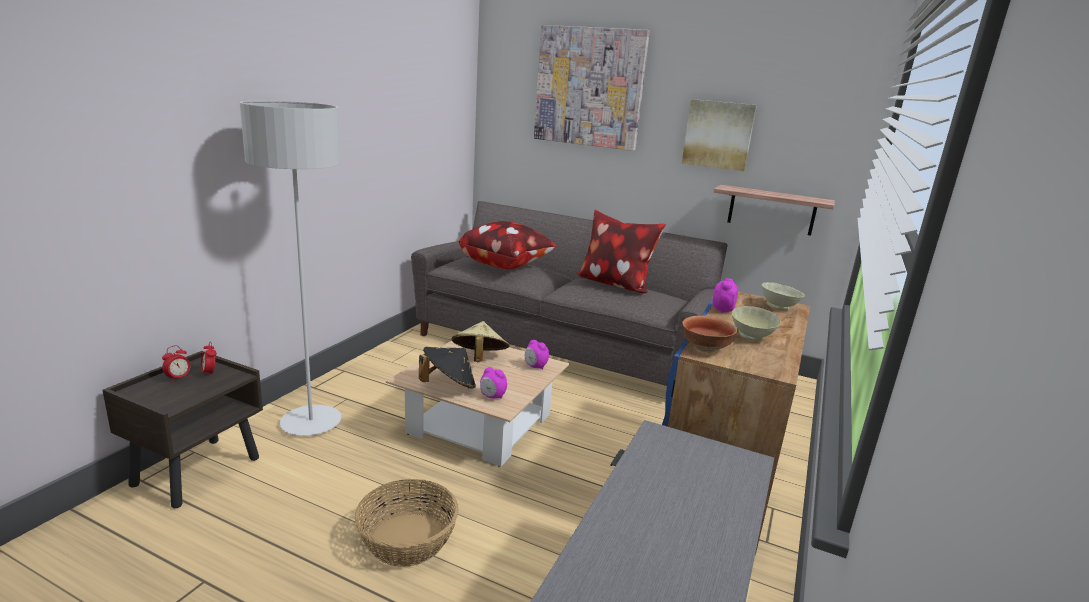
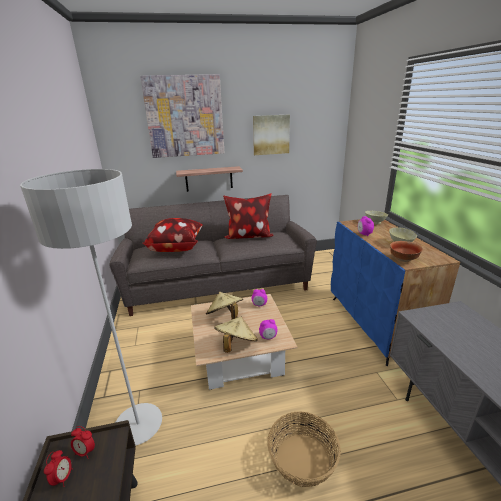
camera: 35 degrees left, 5 degrees up
(448, 385) = (236, 344): black hat -> beige hat
(771, 210) = (304, 171): shelf -> shelf (209, 179)

